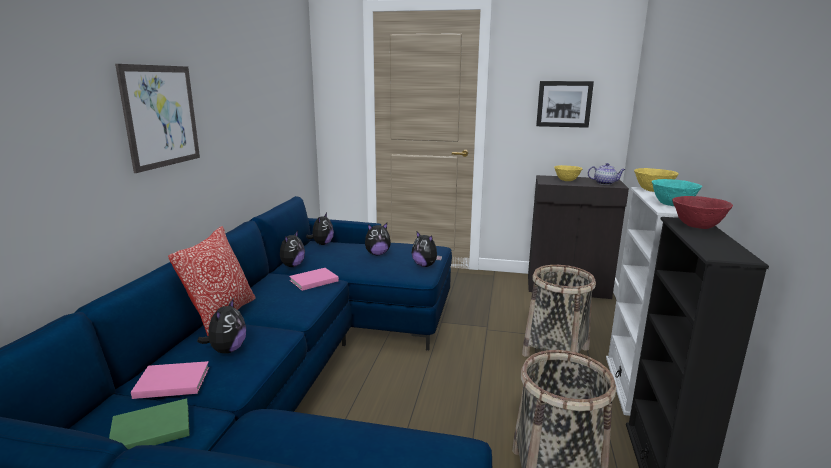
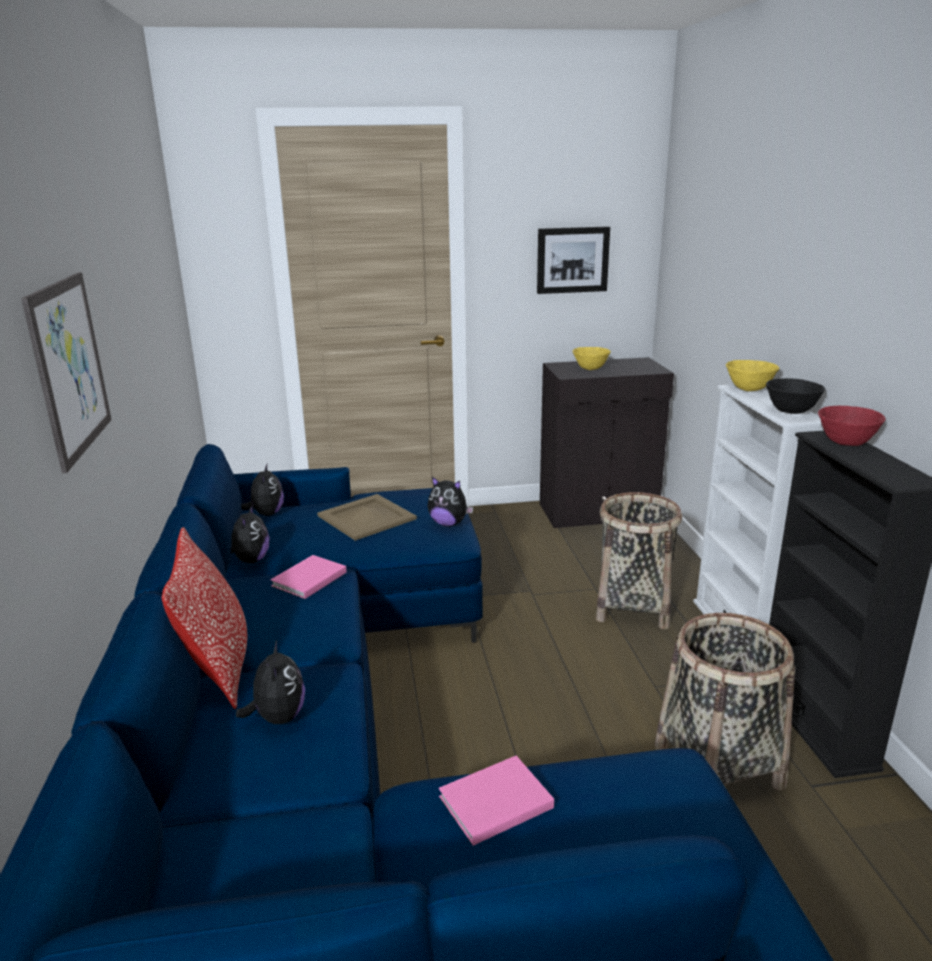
camera: 20 degrees left, 5 degrees up
(149, 429) = (274, 860): green book -> none
(171, 382) = (239, 786): pink book -> pink book (492, 802)
(377, 254) = (367, 517): plush toy -> beige tray
(605, 183) = (640, 368): teapot -> none
(672, 205) = (791, 411): turquoise bowl -> black bowl

